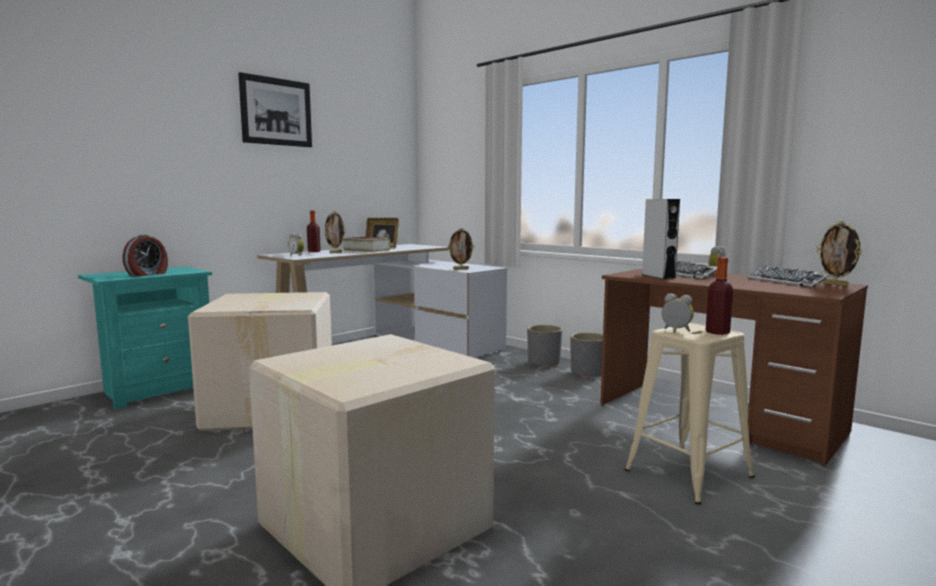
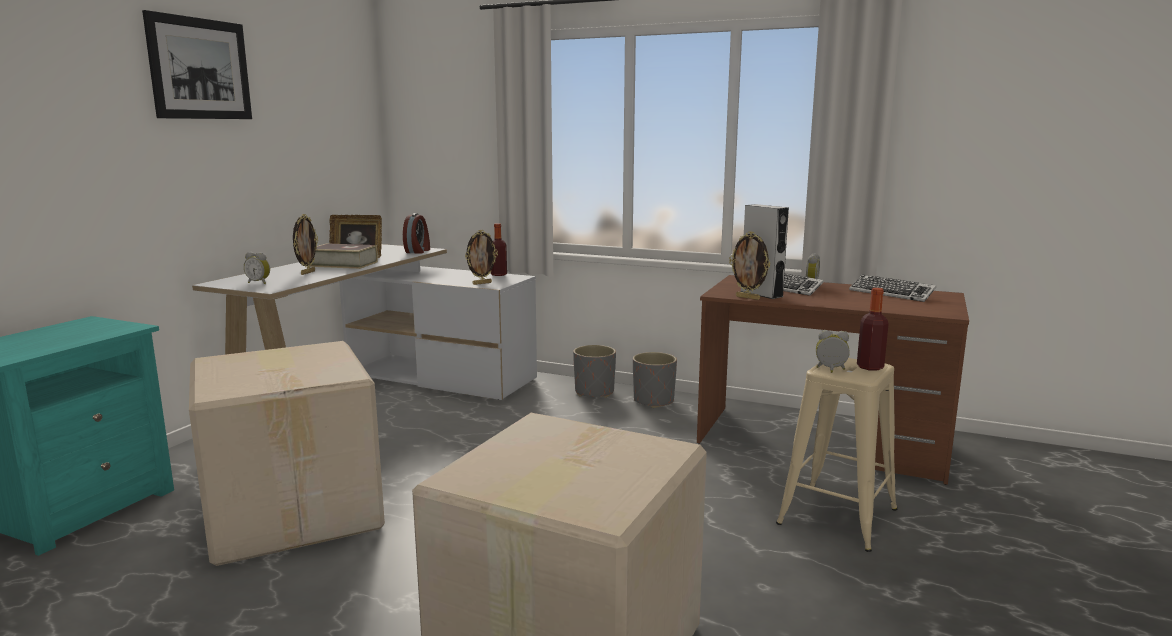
camera: 20 degrees left, 5 degrees up
(148, 274) = (59, 341): alarm clock -> alarm clock (418, 251)
(314, 251) = (270, 272): bottle -> bottle (499, 274)
(836, 284) = (938, 295): picture frame -> picture frame (748, 298)

